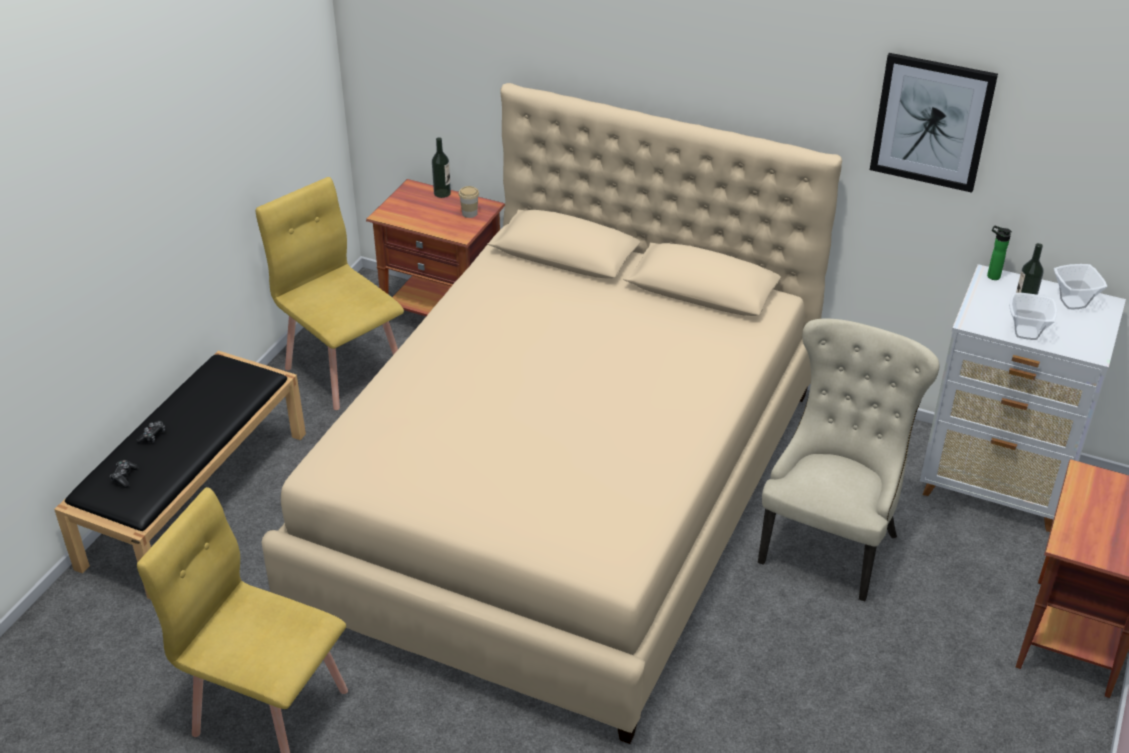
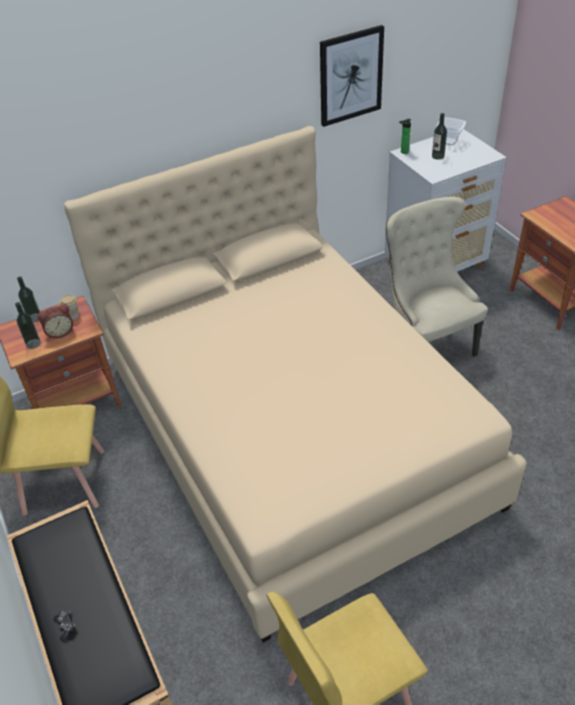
camera: 50 degrees left, 5 degrees up
(124, 477) = (93, 669): game controller -> none
(408, 213) = (33, 343): none -> bottle
(439, 219) = (60, 332): none -> alarm clock
(1027, 333) = (459, 165): bowl -> none

